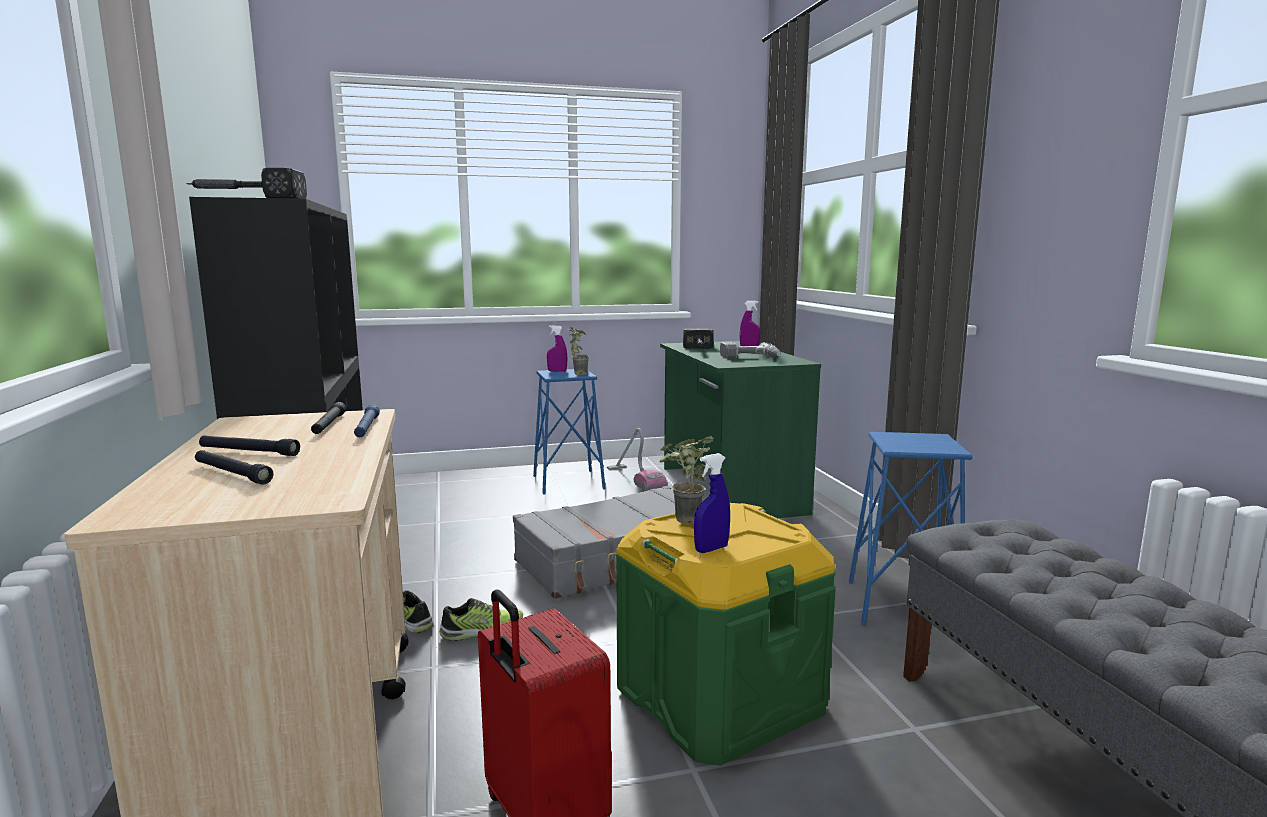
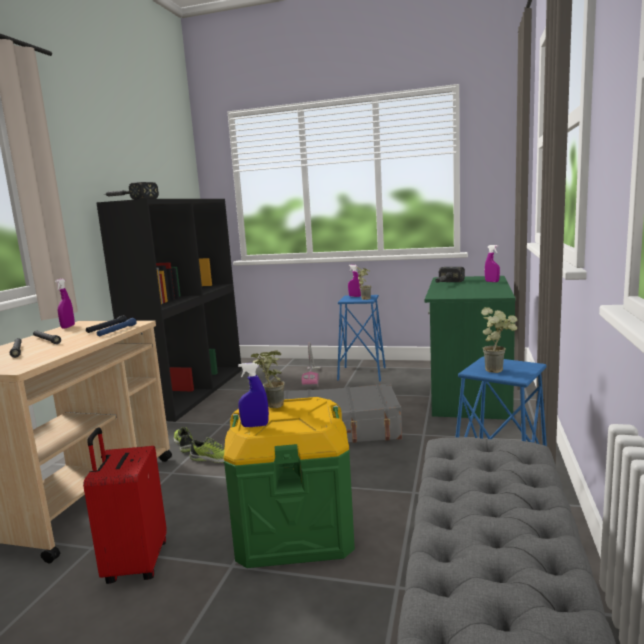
camera: 30 degrees right, 0 degrees up
(229, 428) = (68, 327): none -> purple spray bottle
(635, 479) = (409, 376): vacuum cleaner -> vacuum cleaner (312, 377)
(750, 358) = (469, 291): power drill -> none
(919, 444) = (498, 370): none -> potted plant

